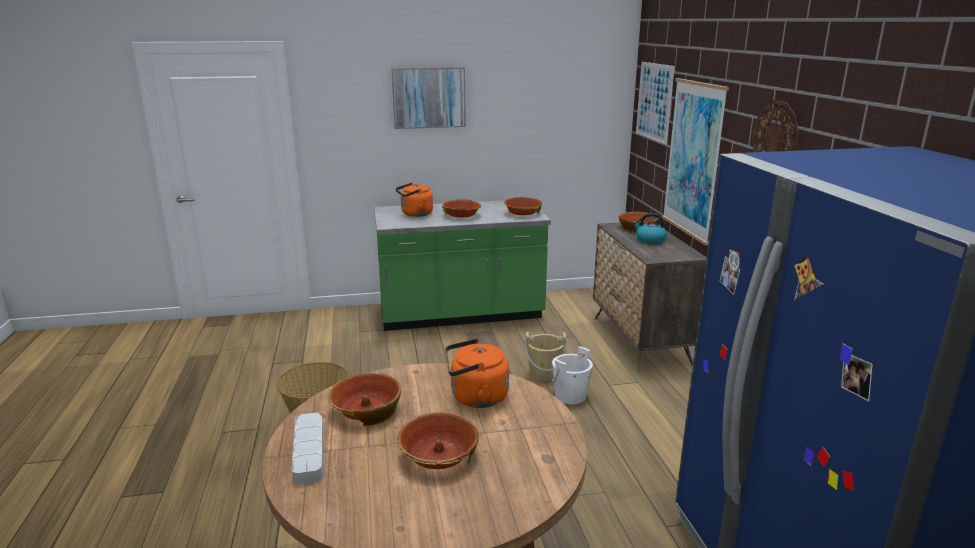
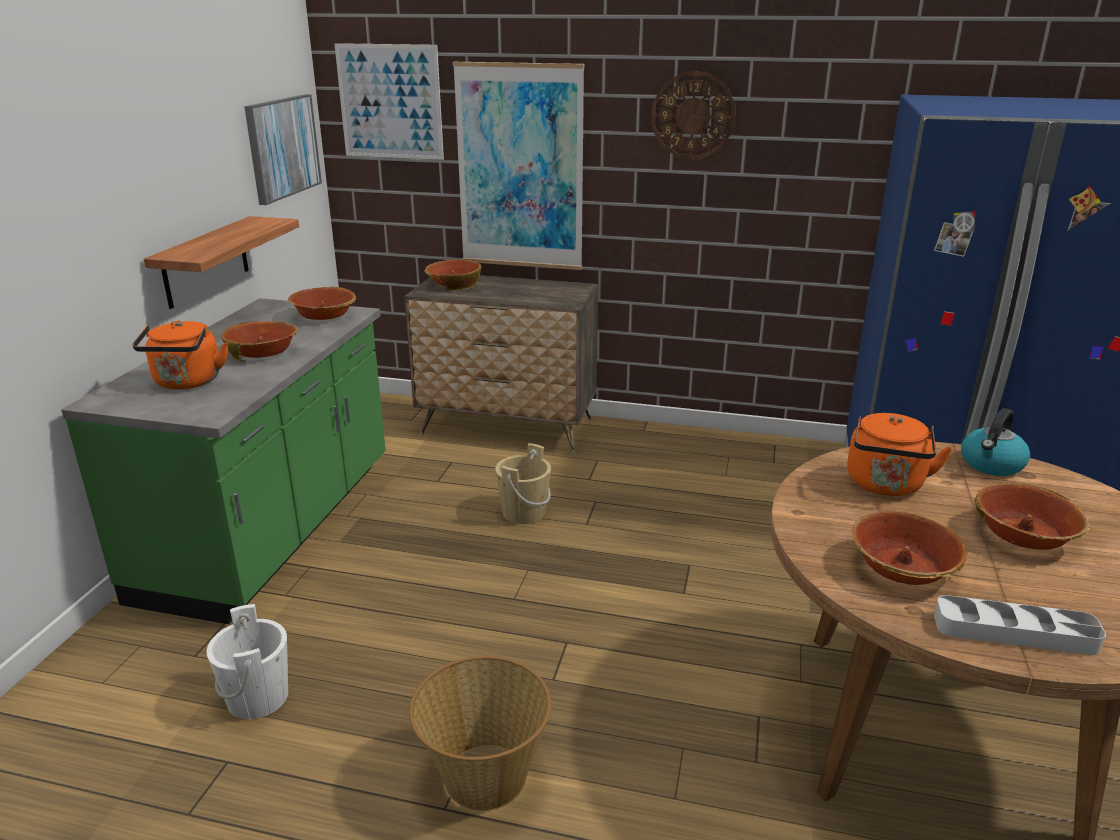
camera: 65 degrees left, 5 degrees up
(429, 97) = (91, 143): picture -> picture (282, 147)
(494, 169) = (206, 262): none -> shelf
(570, 396) = (593, 511): white bucket -> white bucket (258, 697)
(649, 240) = (504, 289): kettle -> kettle (991, 464)

